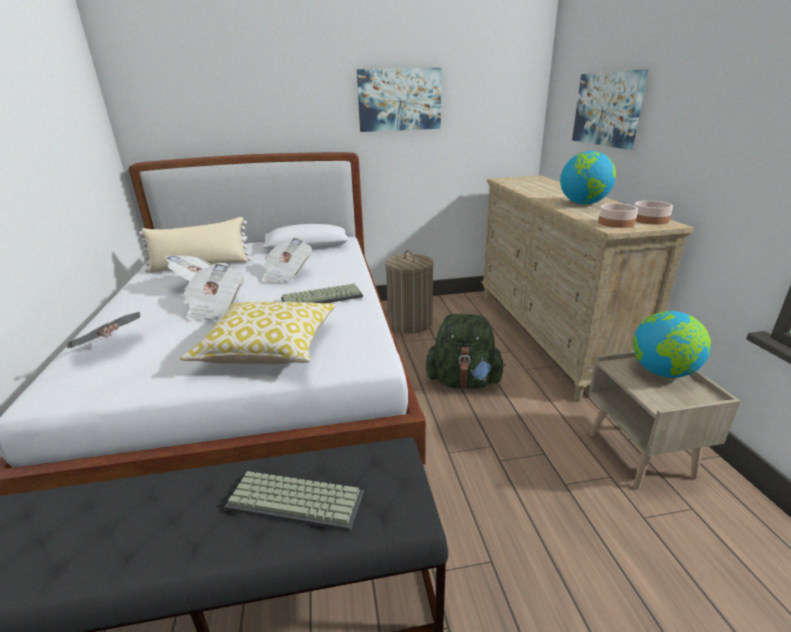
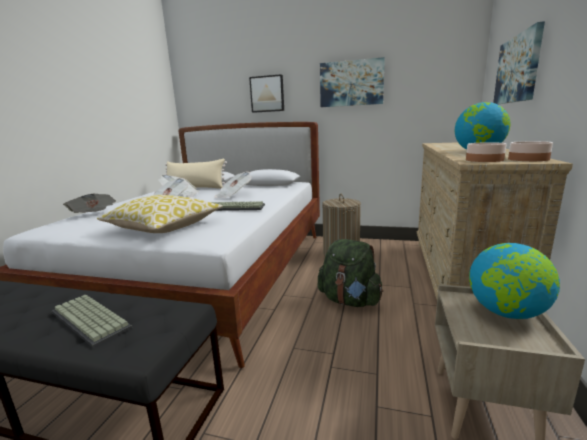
camera: 25 degrees right, 10 degrees down
(279, 110) = (267, 94): none -> picture

